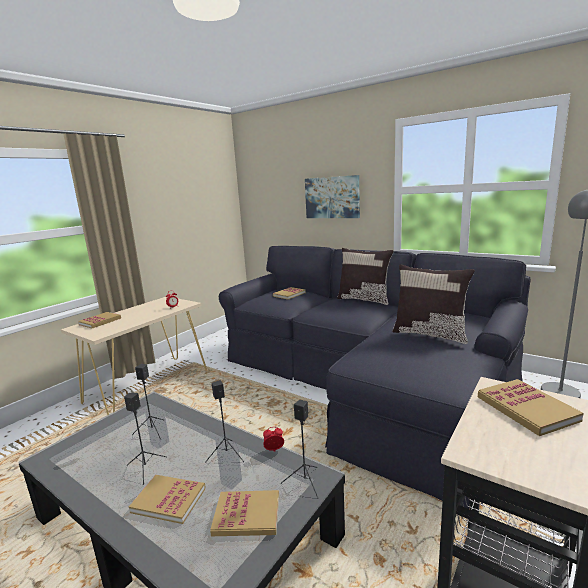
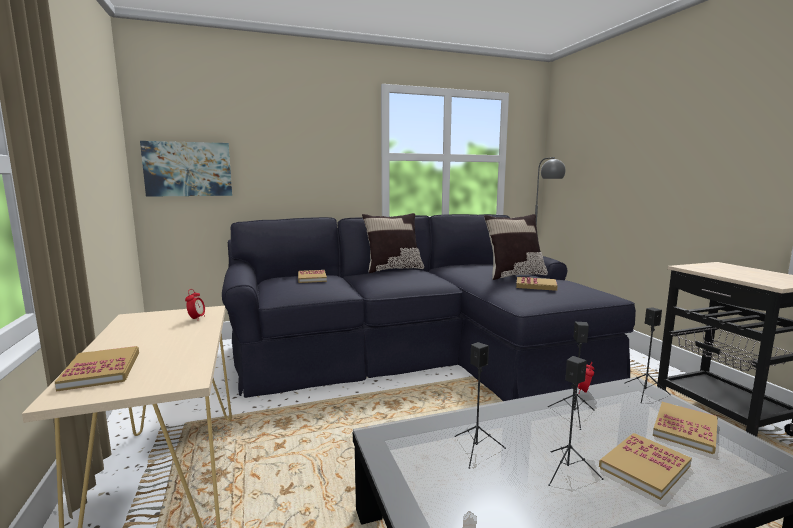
camera: 55 degrees left, 5 degrees down
(332, 197) = (306, 160): picture -> picture (188, 169)
(526, 409) = (721, 269): book -> book (536, 286)

